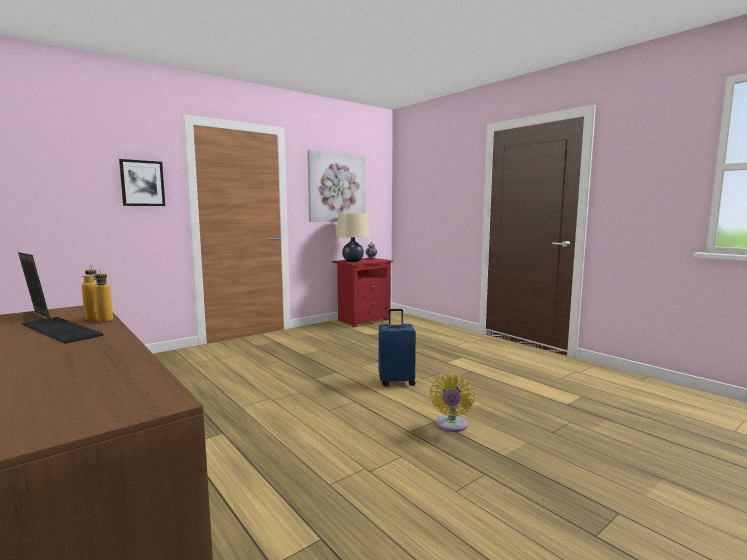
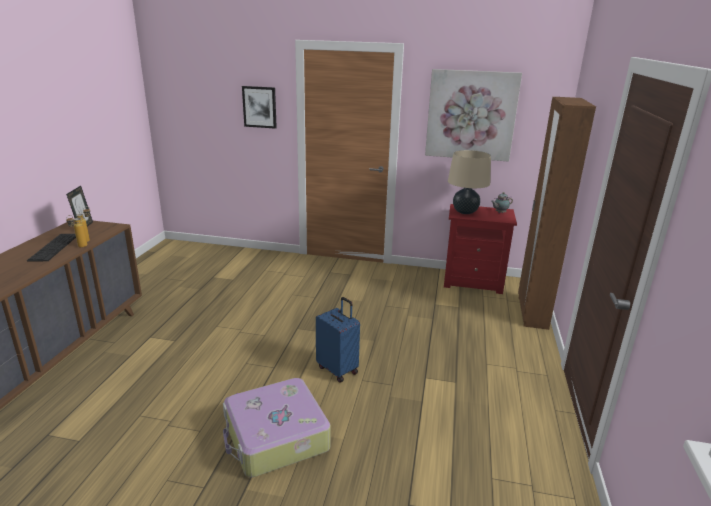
camera: 50 degrees right, 15 degrees up
(421, 321) = (532, 313): none -> brown wardrobe
(451, 426) = (275, 437): yellow fan -> suitcase

